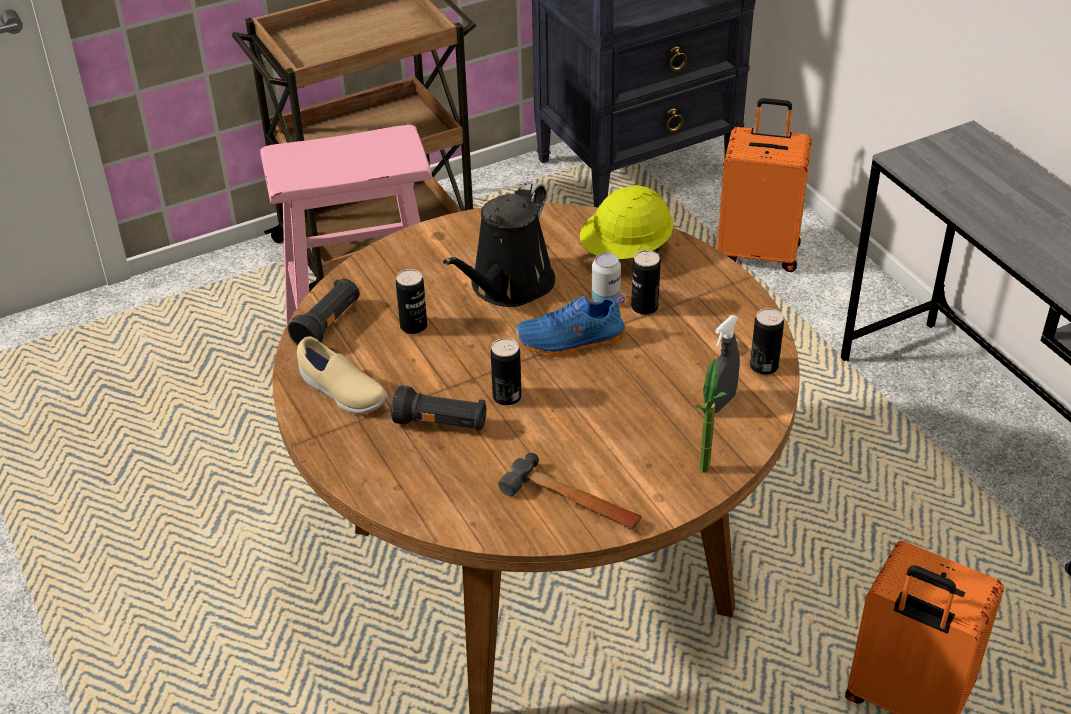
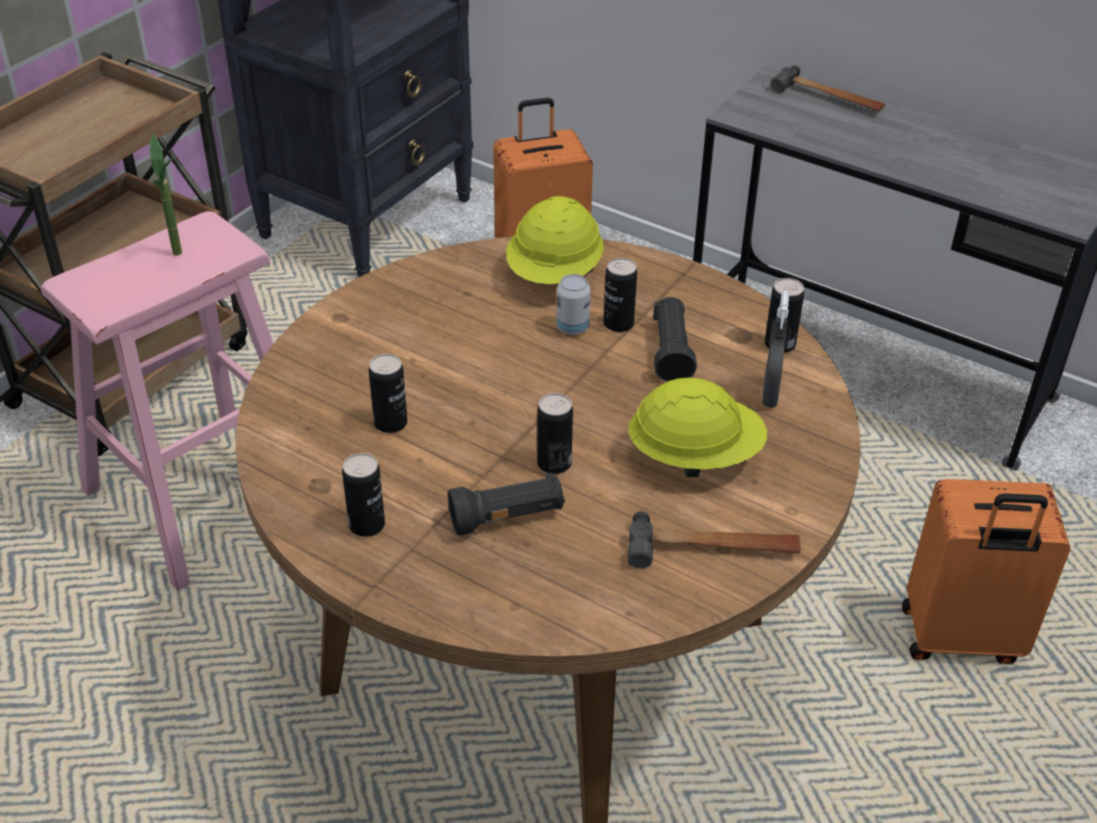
camera: 30 degrees left, 0 degrees up
(328, 325) = (289, 454): black flashlight -> black flashlight (671, 352)
(342, 393) = (367, 525): beige shoe -> can
(508, 286) = (461, 347): black watering can -> none
(571, 342) = (573, 383): blue shoe -> none
(617, 429) = (694, 456): none -> yellow hard hat
(706, 476) = (818, 472): potted plant -> potted plant (180, 258)
(1004, 167) = (828, 98): none -> hammer

